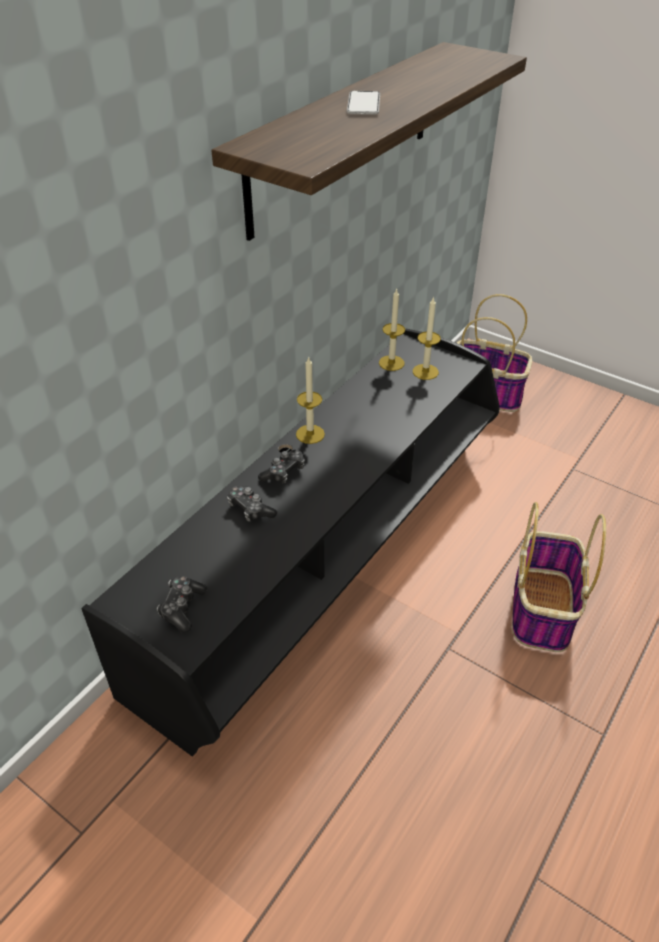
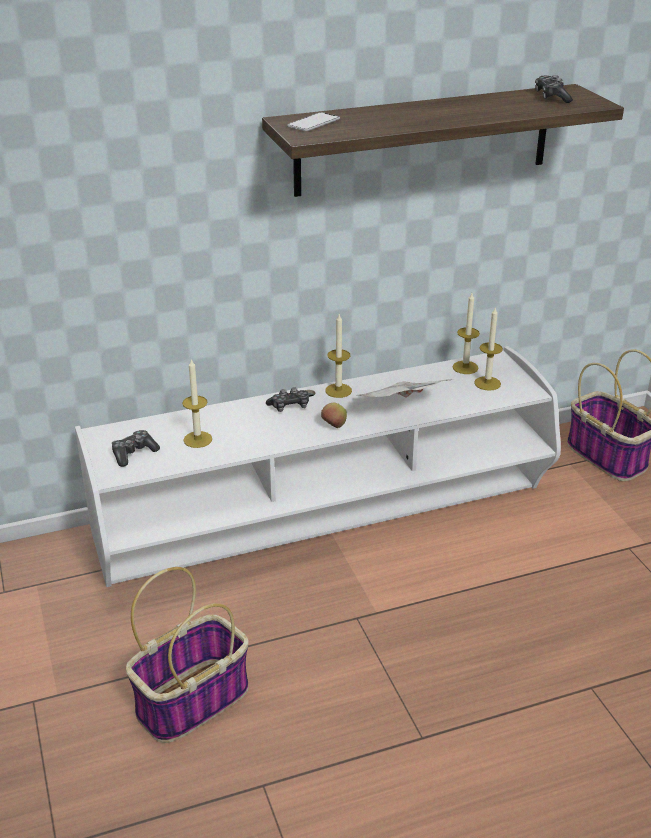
camera: 35 degrees right, 10 degrees down
(233, 555) = (197, 439): none -> candle
(250, 509) = (240, 418): game controller -> game controller (551, 97)
(329, 559) = (326, 518): black tv stand -> white tv stand
(347, 476) = (334, 426): none -> apple
(363, 104) = (414, 113): phone -> phone (313, 123)
(387, 430) = (403, 410): none -> newspaper
(541, 608) = (470, 631): basket -> basket (193, 700)

